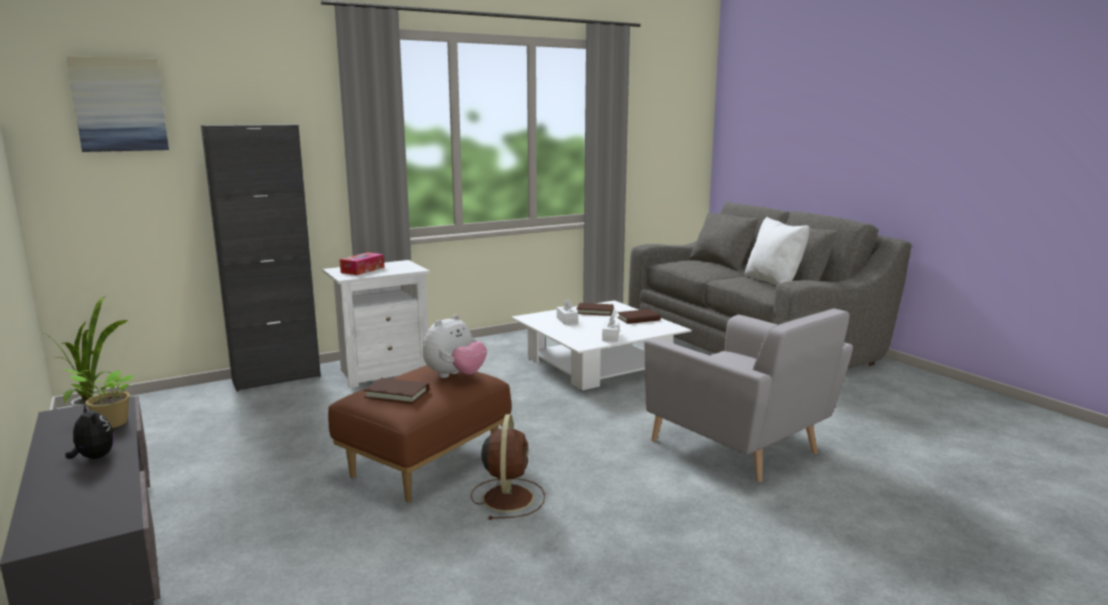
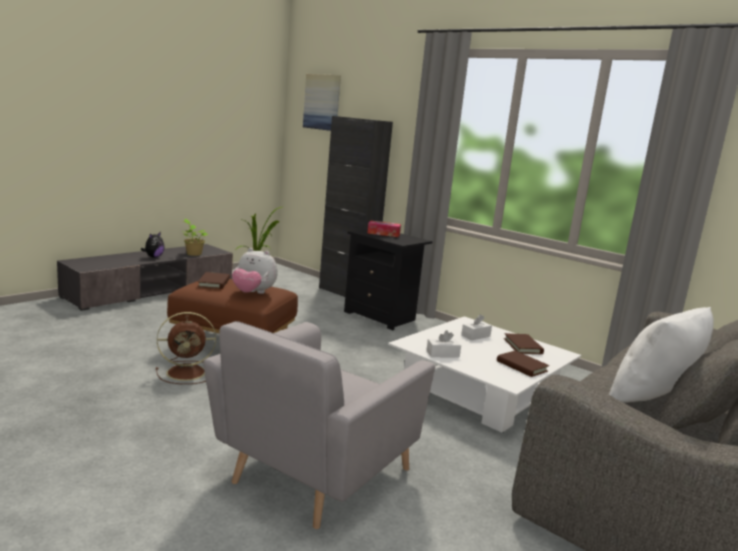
camera: 70 degrees right, 0 degrees up
(383, 372) = (382, 316): white nightstand -> black nightstand

